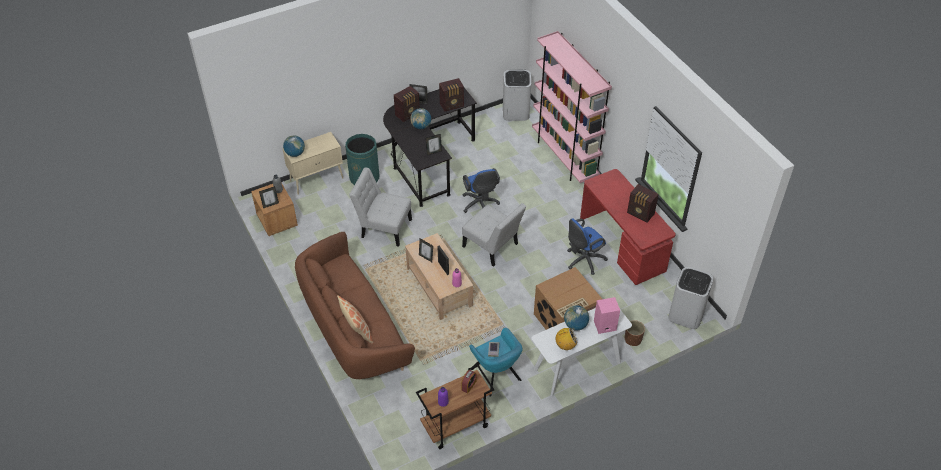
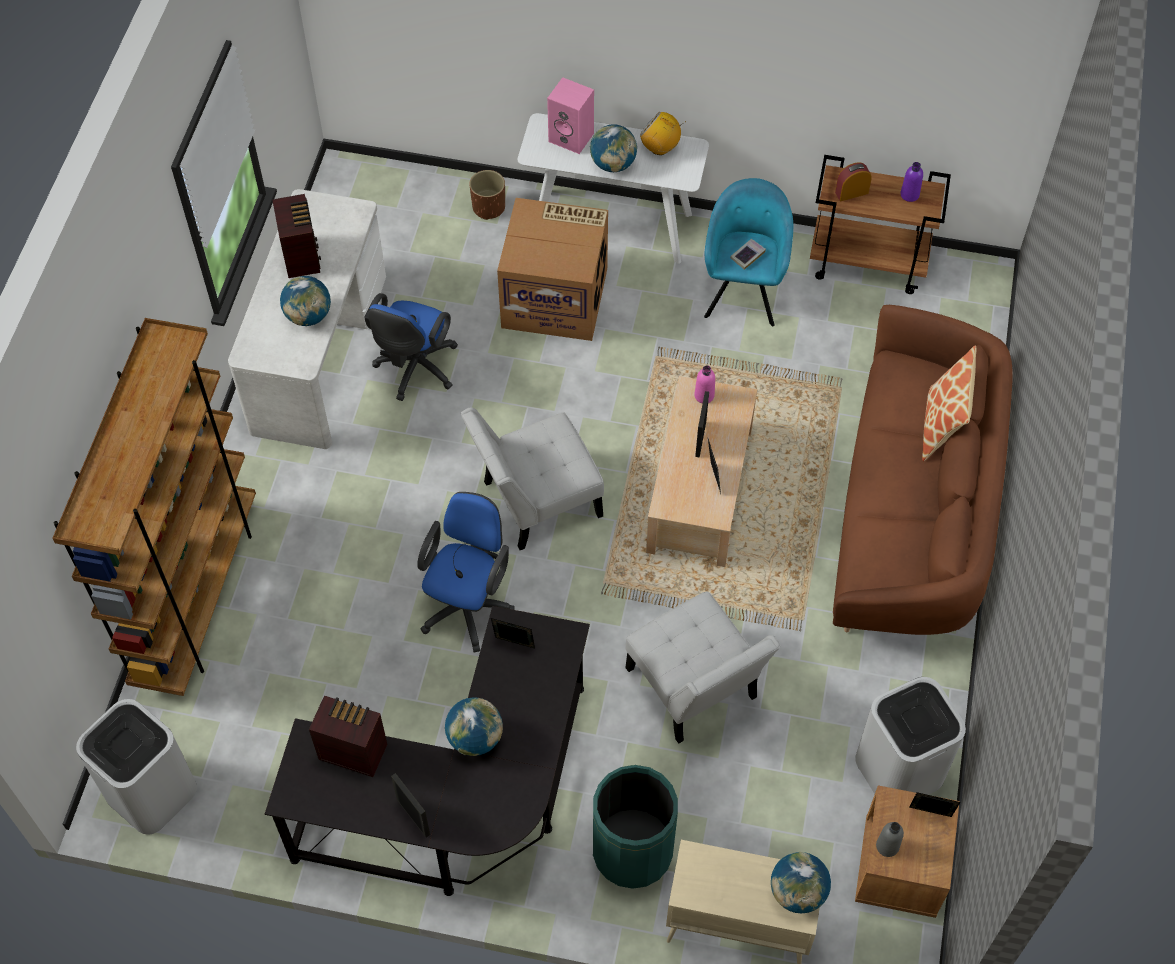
camera: 140 degrees left, 10 degrees up
(408, 114) = (469, 798): radio -> none
(492, 247) = (535, 501): white chair -> white chair turned 105 degrees counterclockwise
(564, 157) = (197, 596): pink bookcase -> brown bookcase
(583, 260) = (414, 370): blue office chair -> blue office chair turned 105 degrees clockwise
(611, 197) = (308, 316): none -> globe
(622, 244) = (319, 353): red desk -> white desk
(686, 314) = (370, 188): white trash can -> white trash can (899, 768)

